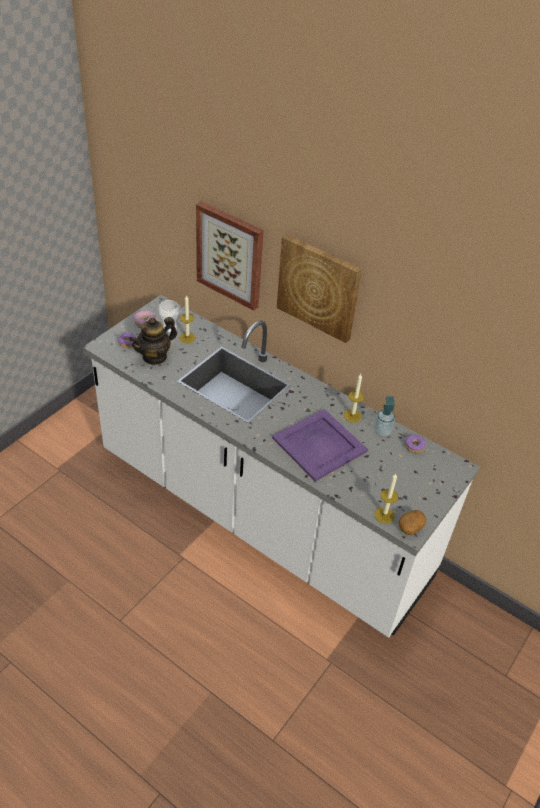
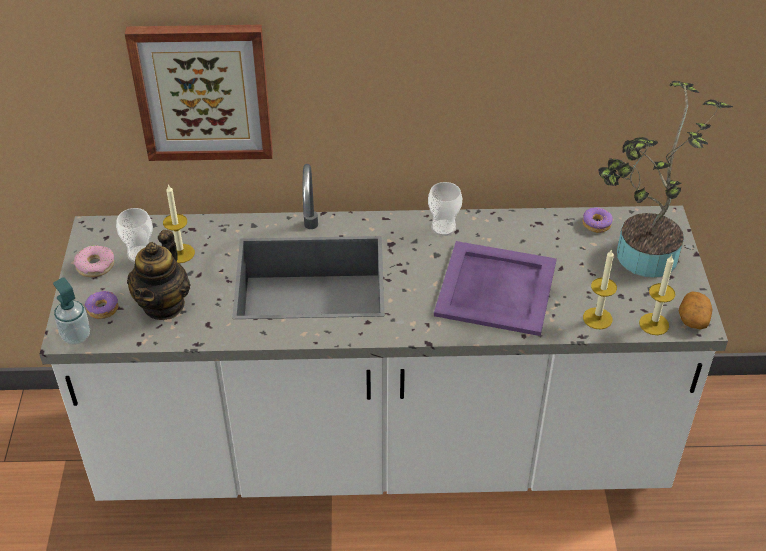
camera: 35 degrees left, 0 degrees up
(319, 287) = (380, 71): picture -> none
(327, 399) = (443, 227): none -> cup
(352, 416) = (493, 230): candle -> candle (597, 318)
(382, 431) = (545, 228): soap dispenser -> soap dispenser (76, 336)
(418, 478) = (640, 258): none -> potted plant

